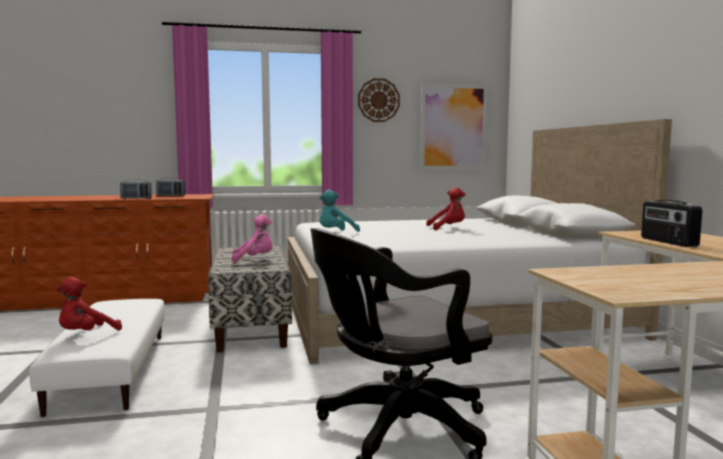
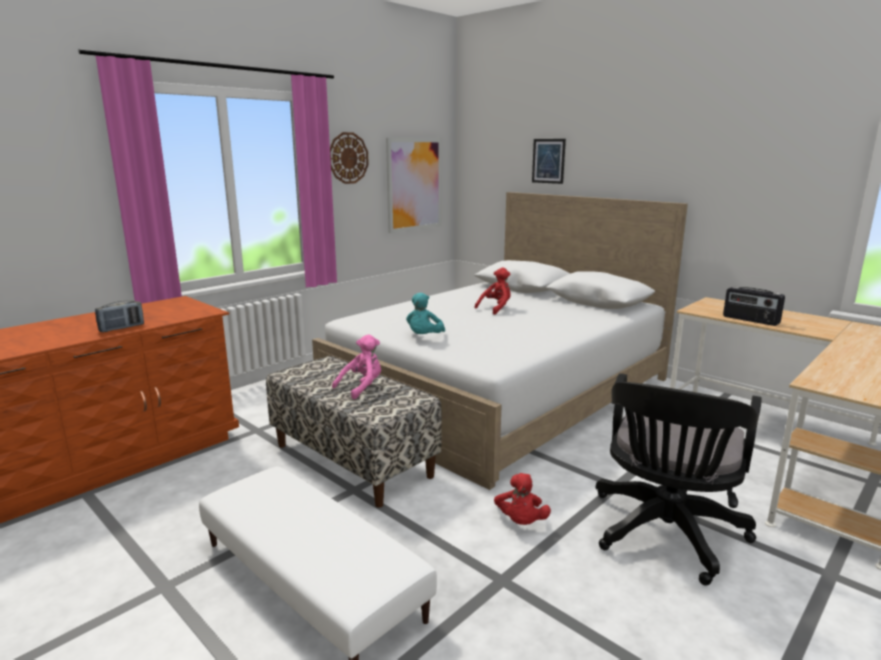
camera: 35 degrees left, 10 degrees up
(86, 334) = (326, 556): red plush toy -> red plush toy (520, 522)
(171, 196) = (147, 311): radio -> none
(567, 94) = (548, 161): none -> picture

